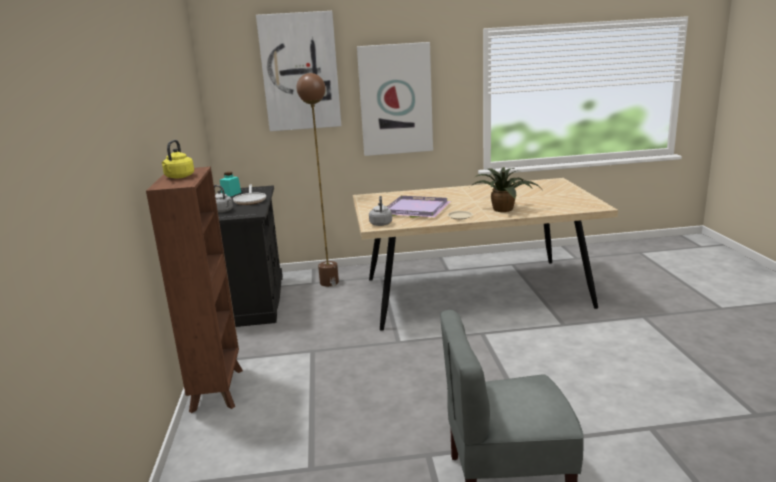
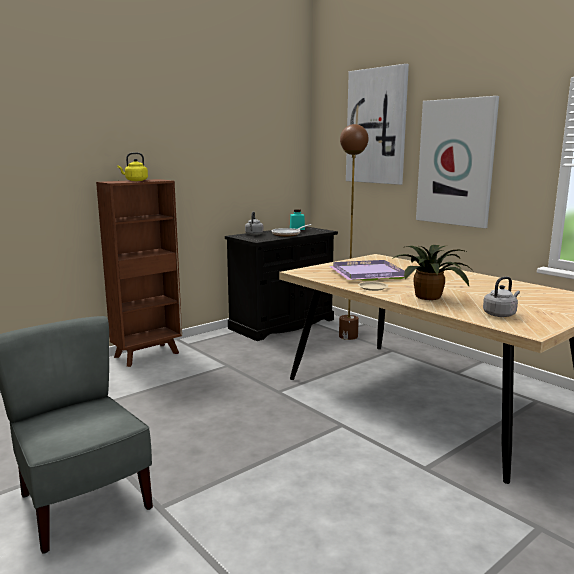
camera: 55 degrees right, 5 degrees down
(381, 223) = (309, 272): grey kettle -> grey kettle (500, 314)

